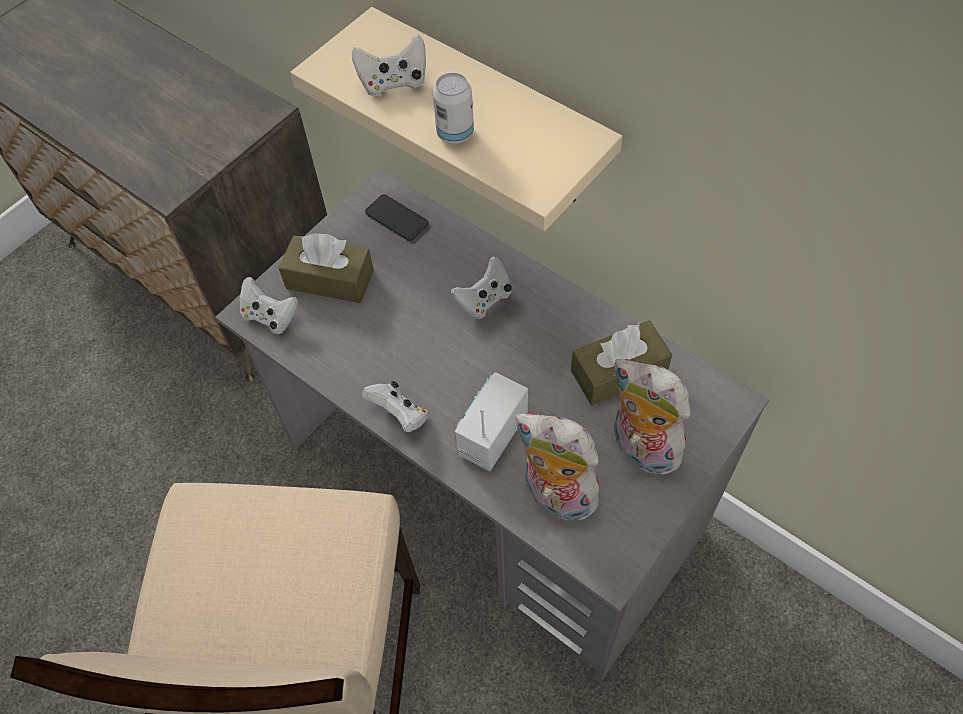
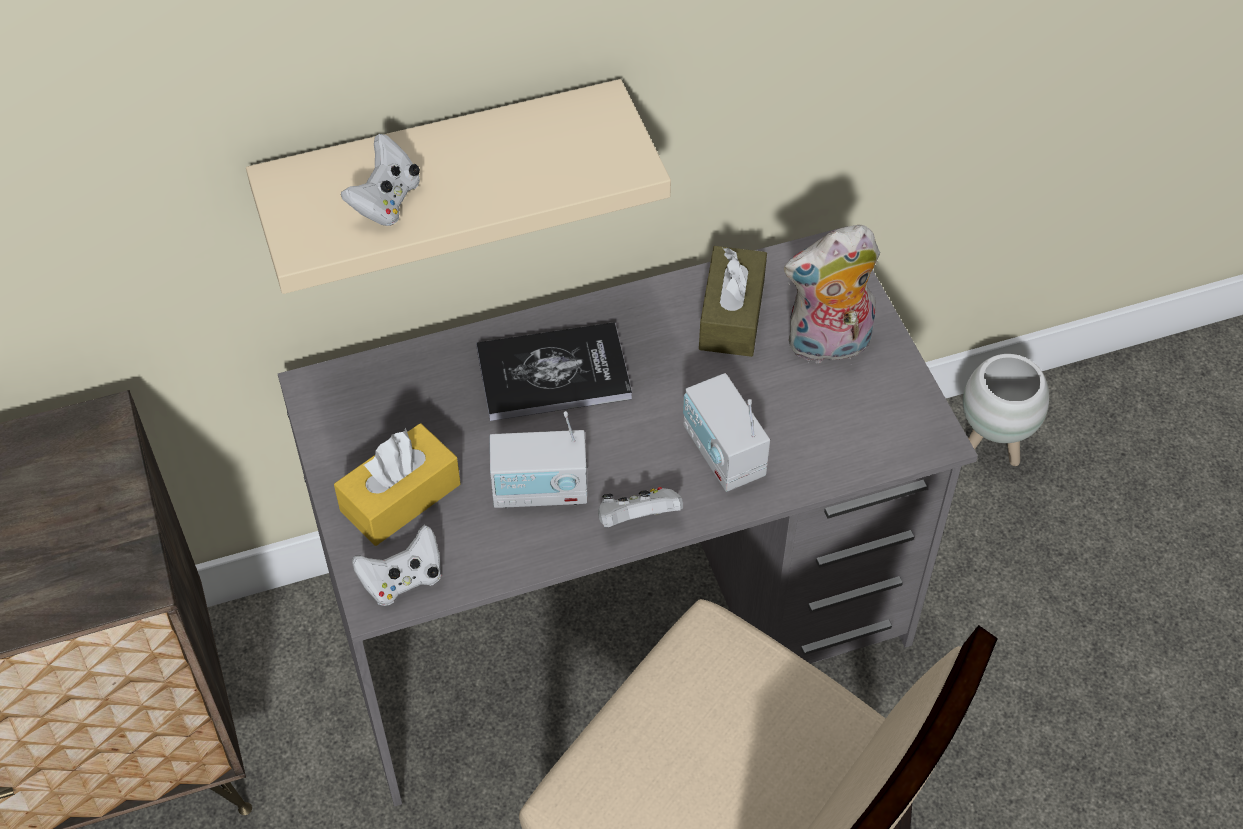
camera: 60 degrees left, 5 degrees down
(330, 279) = (400, 497): brown tissue box -> yellow tissue box
(385, 347) = (540, 490): none -> radio
(396, 218) = (370, 393): phone -> none
(455, 133) = (505, 189): can -> none
(484, 300) = (553, 373): white game controller -> book
(555, 496) = (829, 439): plush toy -> none
(812, 647) = (992, 447): none -> white planter

